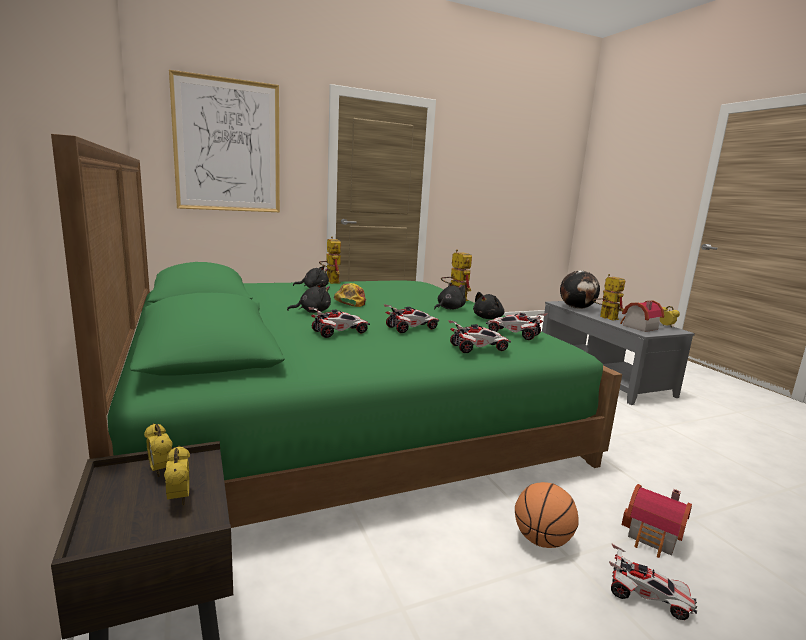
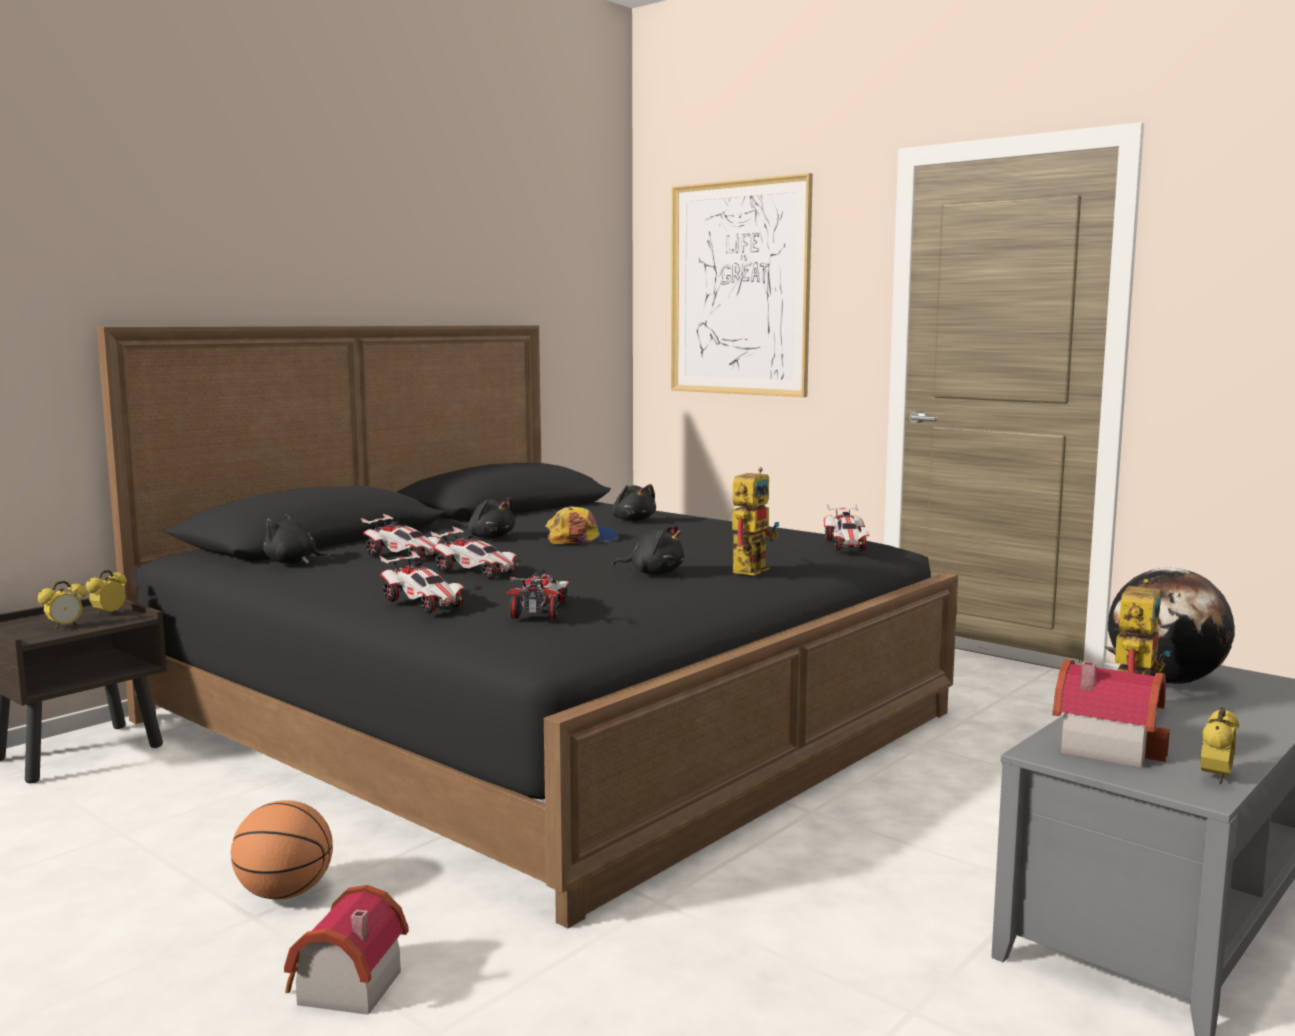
camera: 65 degrees right, 5 degrees down
(330, 281) = (713, 518): toy robot -> none
(339, 412) = (543, 716): green bed -> black bed
(488, 318) = (633, 594): black plush toy -> black plush toy (293, 563)
(647, 597) = (181, 981): toy car -> toy car (846, 545)

